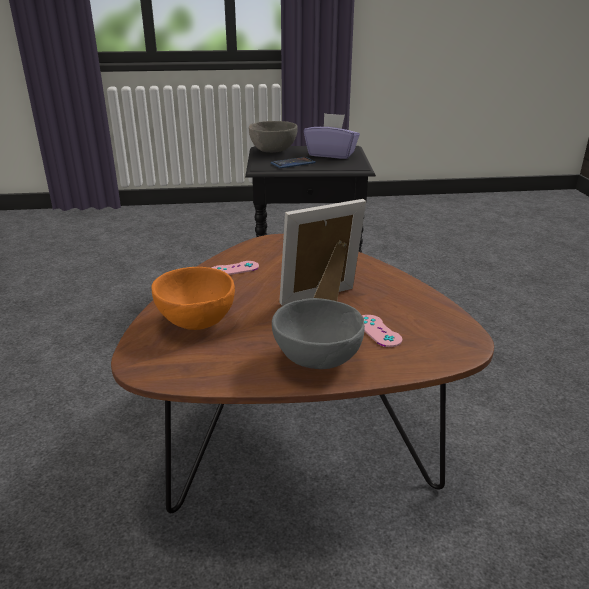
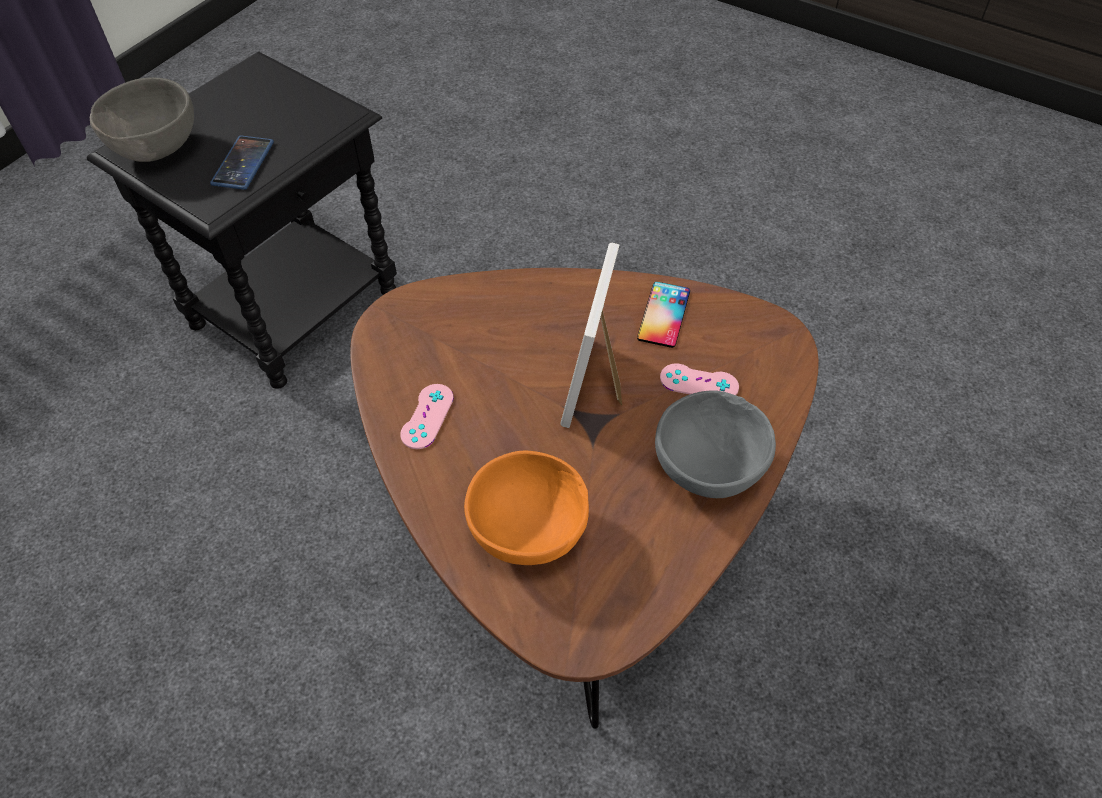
camera: 50 degrees left, 25 degrees up
(331, 154) = (260, 103): purple tissue box -> none
(408, 301) = (663, 314): none -> phone

